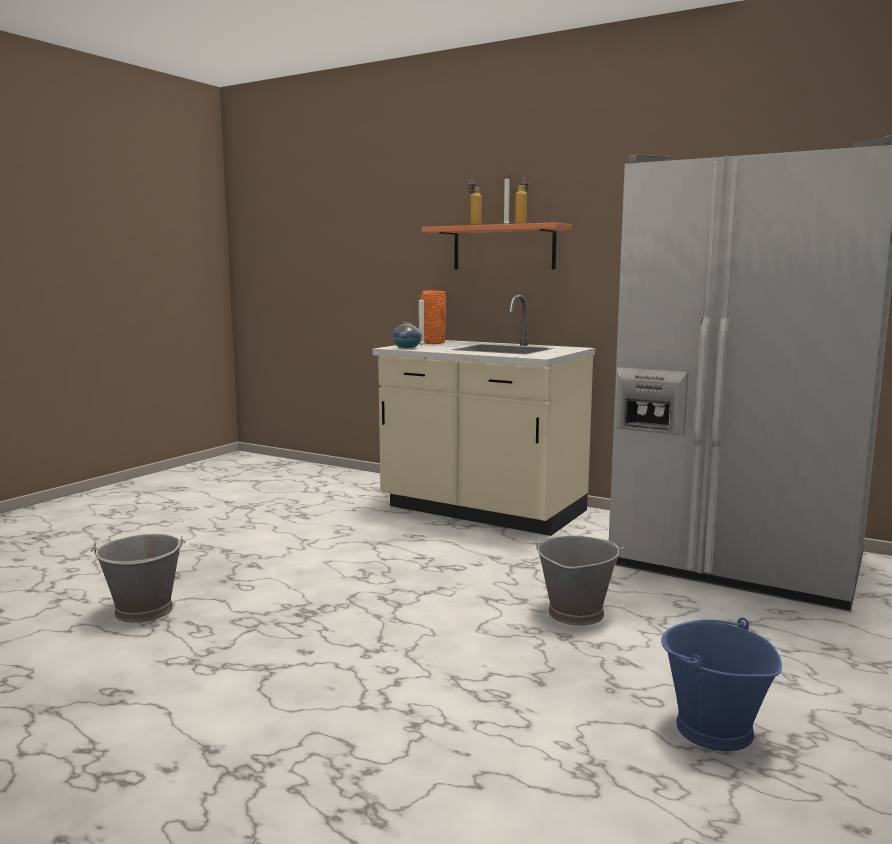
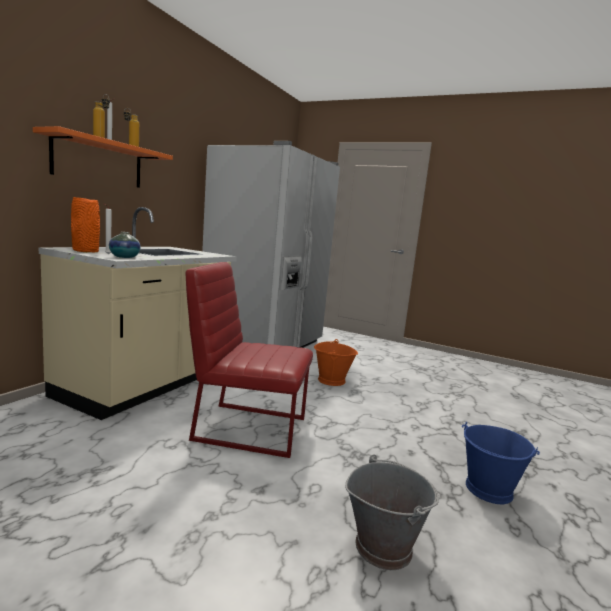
camera: 95 degrees left, 0 degrees up
(378, 557) = (247, 427): none -> red chair
(575, 613) = (331, 380): grey bucket -> orange bucket
(713, 729) = (417, 374): blue bucket -> blue bucket (489, 490)

